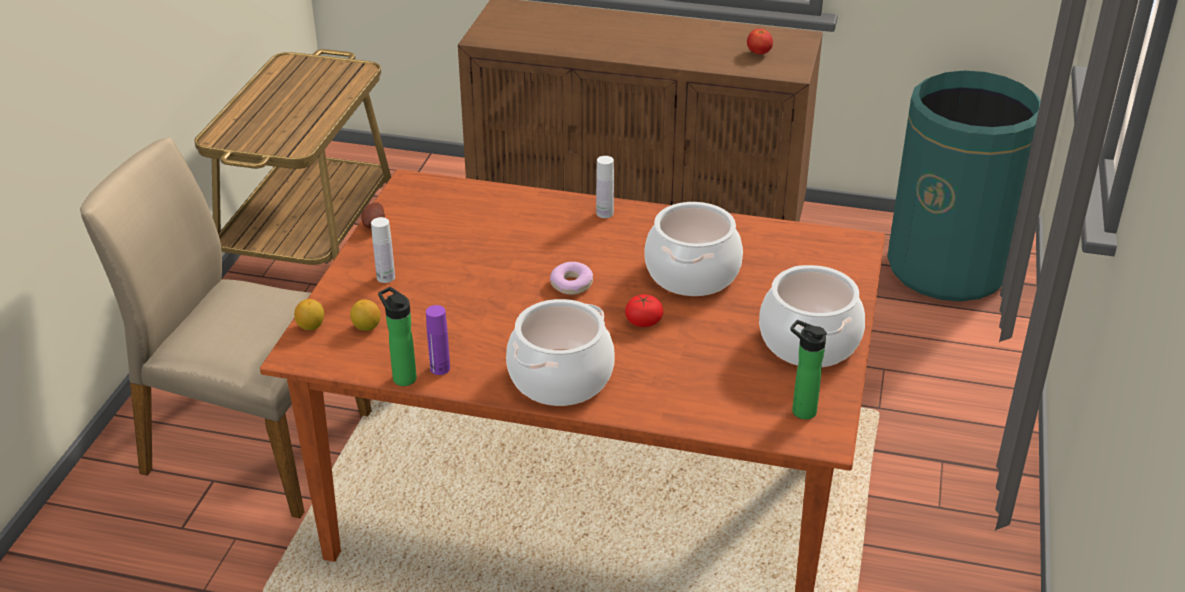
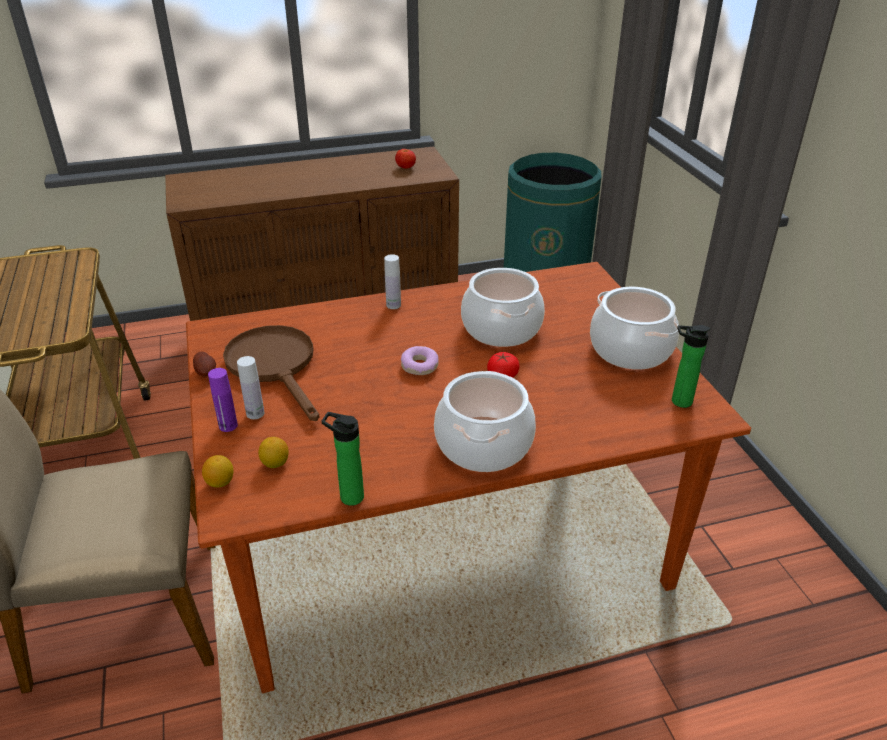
camera: 30 degrees left, 0 degrees up
(439, 239) = (275, 366): none -> brown frying pan
(440, 368) = (375, 475): purple bottle -> purple bottle (228, 426)

